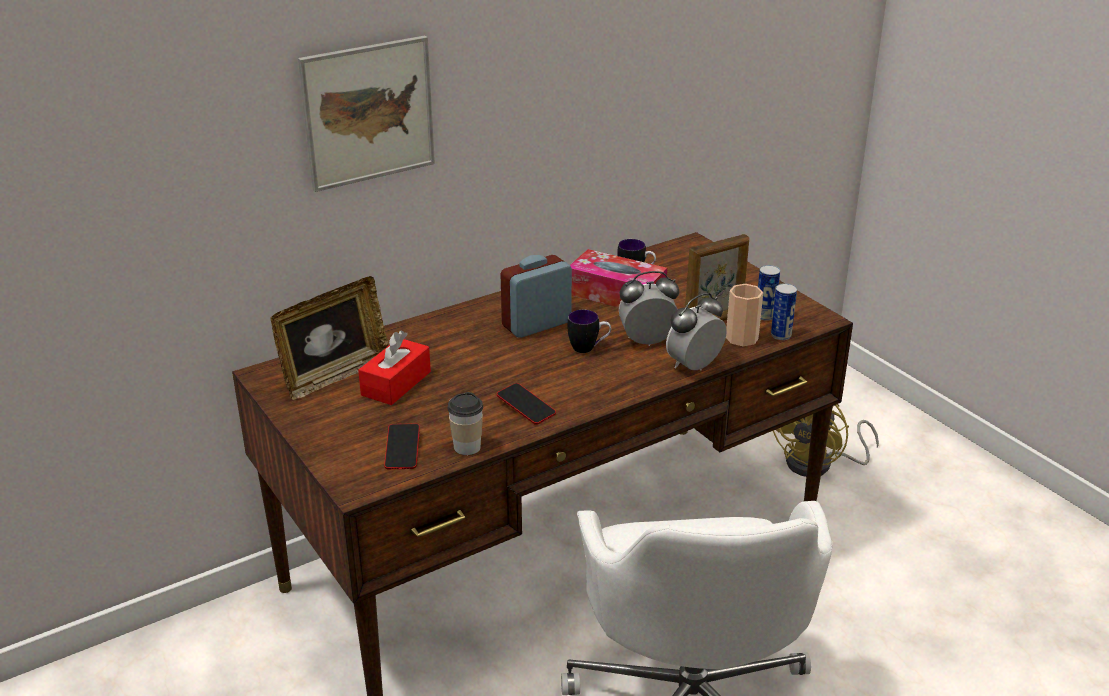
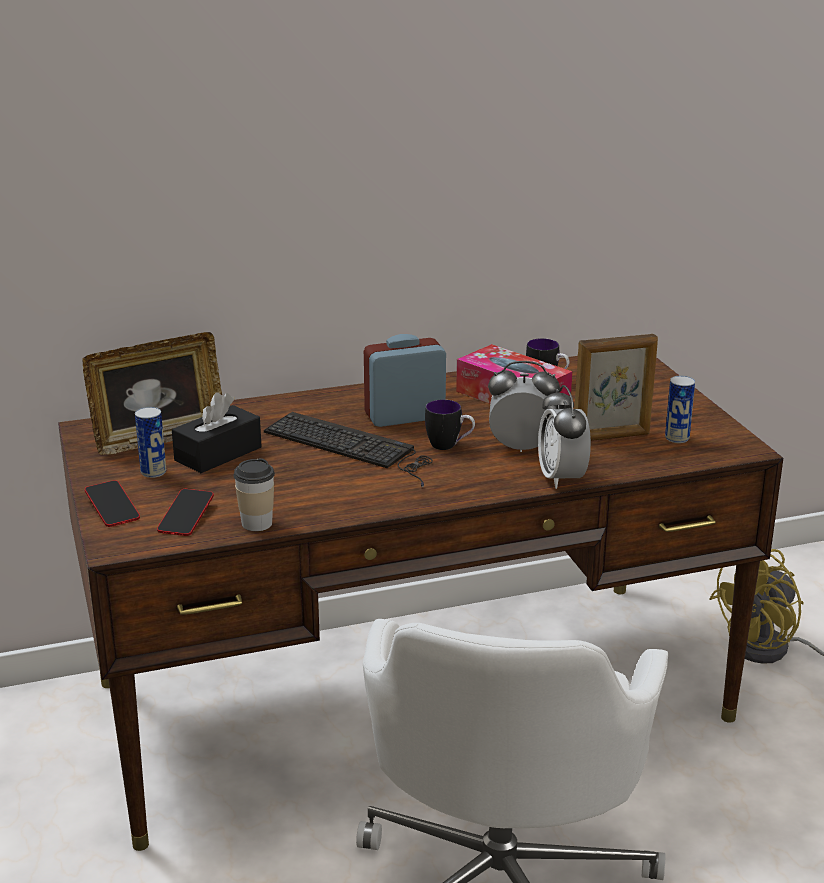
camera: 15 degrees right, 5 degrees down
(368, 112) = (230, 153): picture -> none
(396, 383) = (218, 454): red tissue box -> black tissue box
(508, 360) = (352, 447): none -> keyboard
(526, 407) = (344, 494): phone -> phone (112, 508)
(694, 366) = (561, 478): alarm clock -> alarm clock turned 75 degrees counterclockwise
(742, 338) = (635, 457): cup -> none
(781, 335) = (685, 460): can -> can (153, 472)

